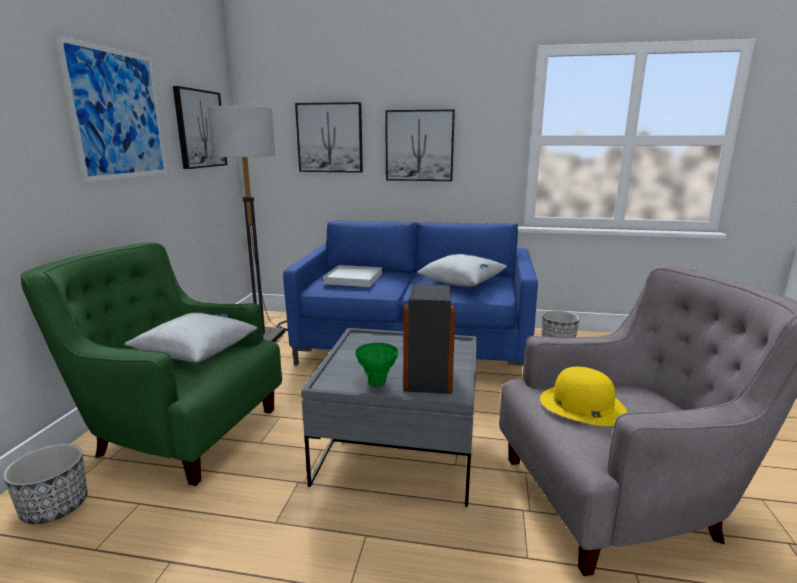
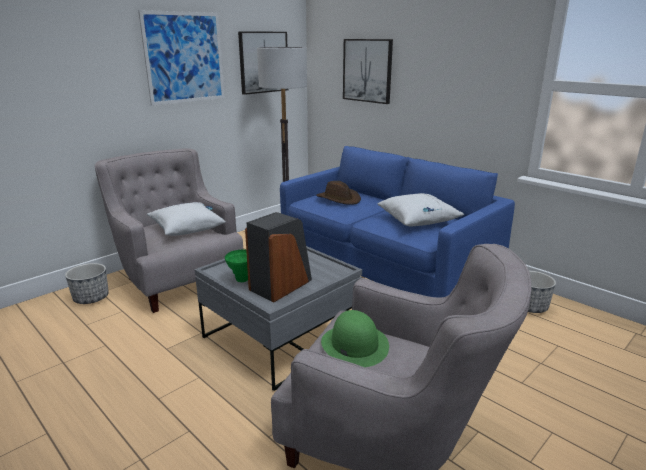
camera: 35 degrees right, 5 degrees up
(177, 430) = (177, 278): green armchair -> grey armchair
(353, 279) = (339, 199): white tray -> brown hat
(419, 146) = (436, 83): picture -> none
(582, 405) = (354, 344): yellow hat -> green hat

